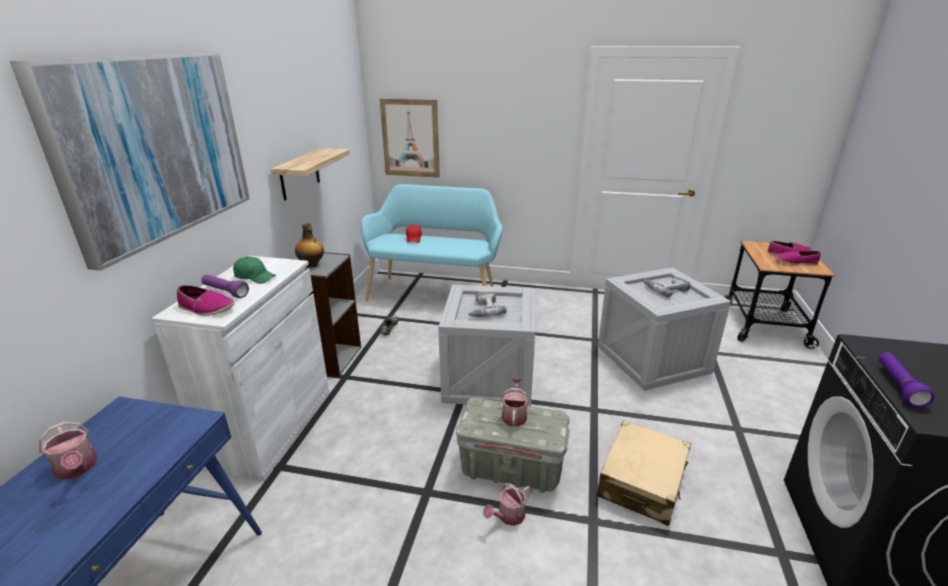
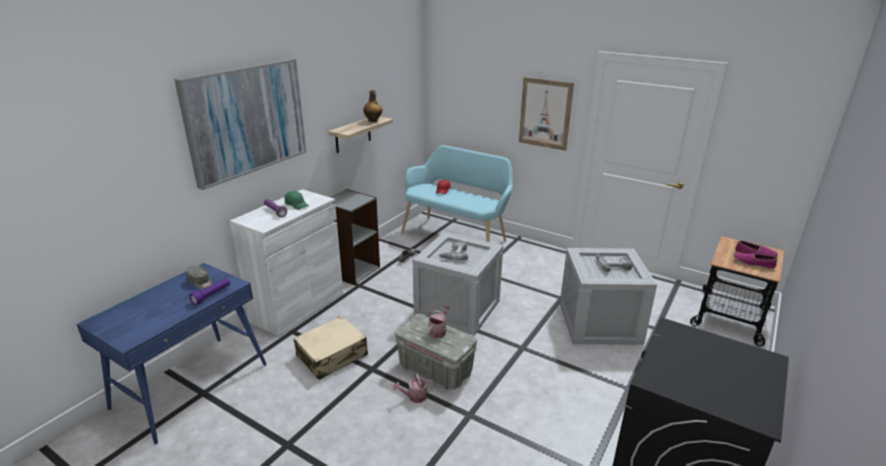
camera: 20 degrees right, 0 degrees up
(77, 469) = (172, 294): watering can -> none
(128, 432) = (200, 282): none -> grey cap
(206, 308) = (259, 220): shoe -> none
(311, 265) = (346, 201): bottle -> bottle (373, 120)
(410, 138) = (455, 110): picture -> picture (545, 113)
(642, 482) = (522, 402): beige suitcase -> beige suitcase (332, 355)
(898, 386) = (657, 357): purple flashlight -> purple flashlight (212, 295)

